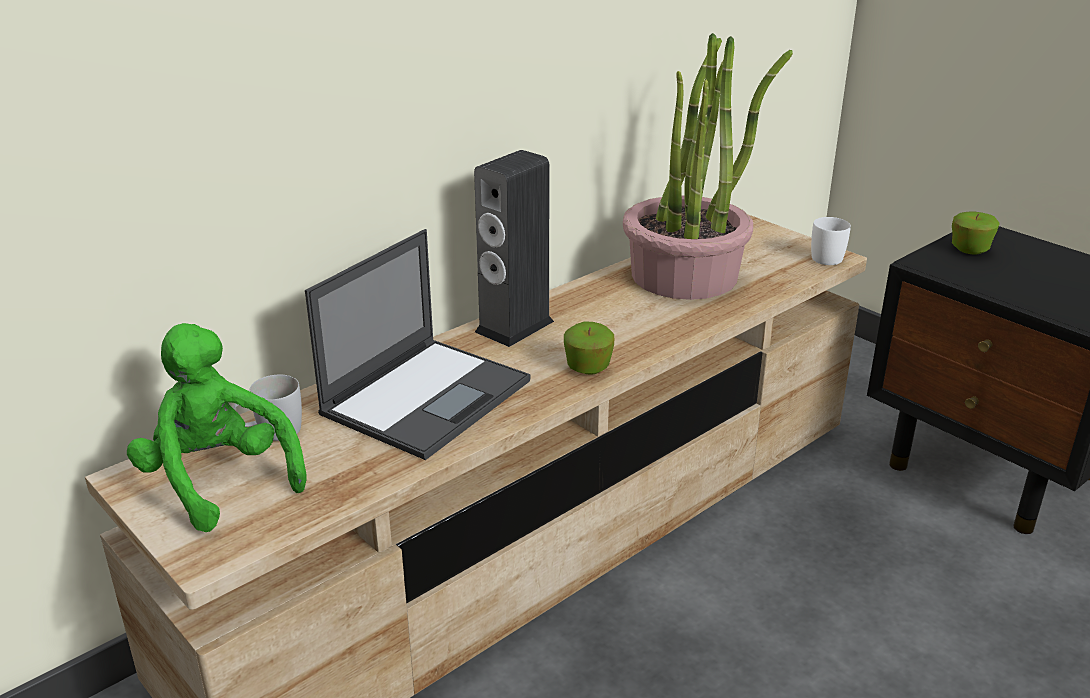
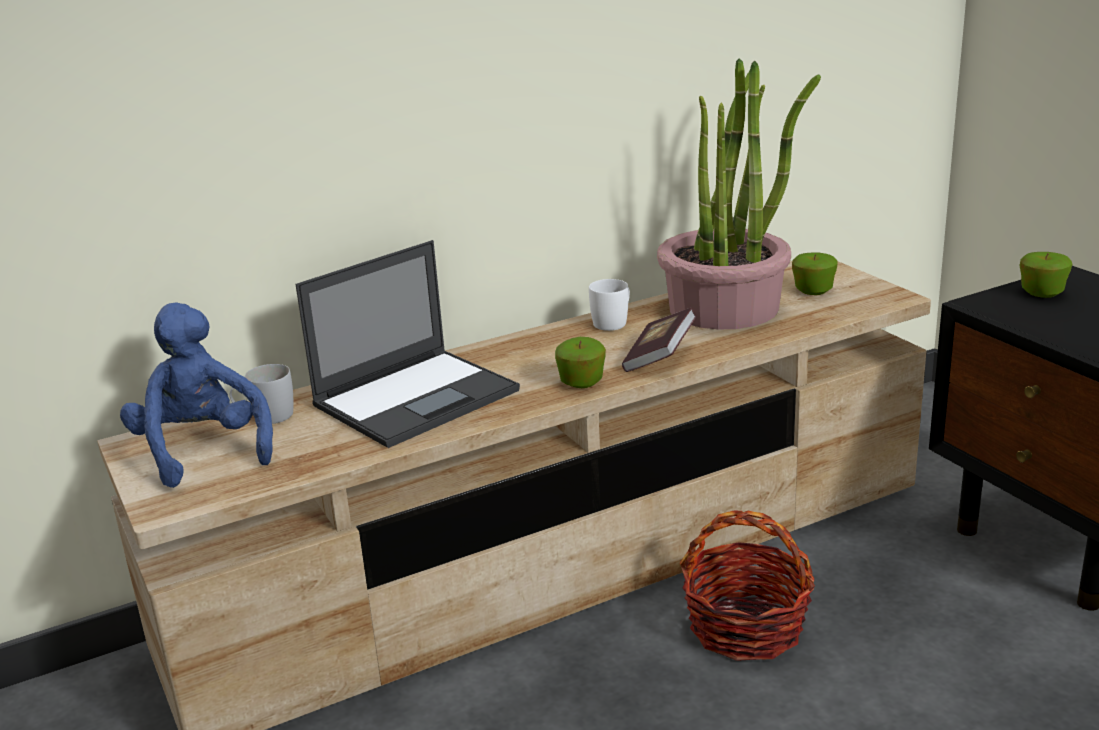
camera: 15 degrees right, 5 degrees down
(218, 481) = (203, 451): green plush toy -> blue plush toy
(514, 326) = (529, 344): speaker -> none
(650, 334) = (659, 357): none -> book
(743, 585) = (746, 628): none -> basket
(758, 253) = (813, 291): none -> apple
(828, 256) = (888, 296): white mug -> white mug (614, 322)

